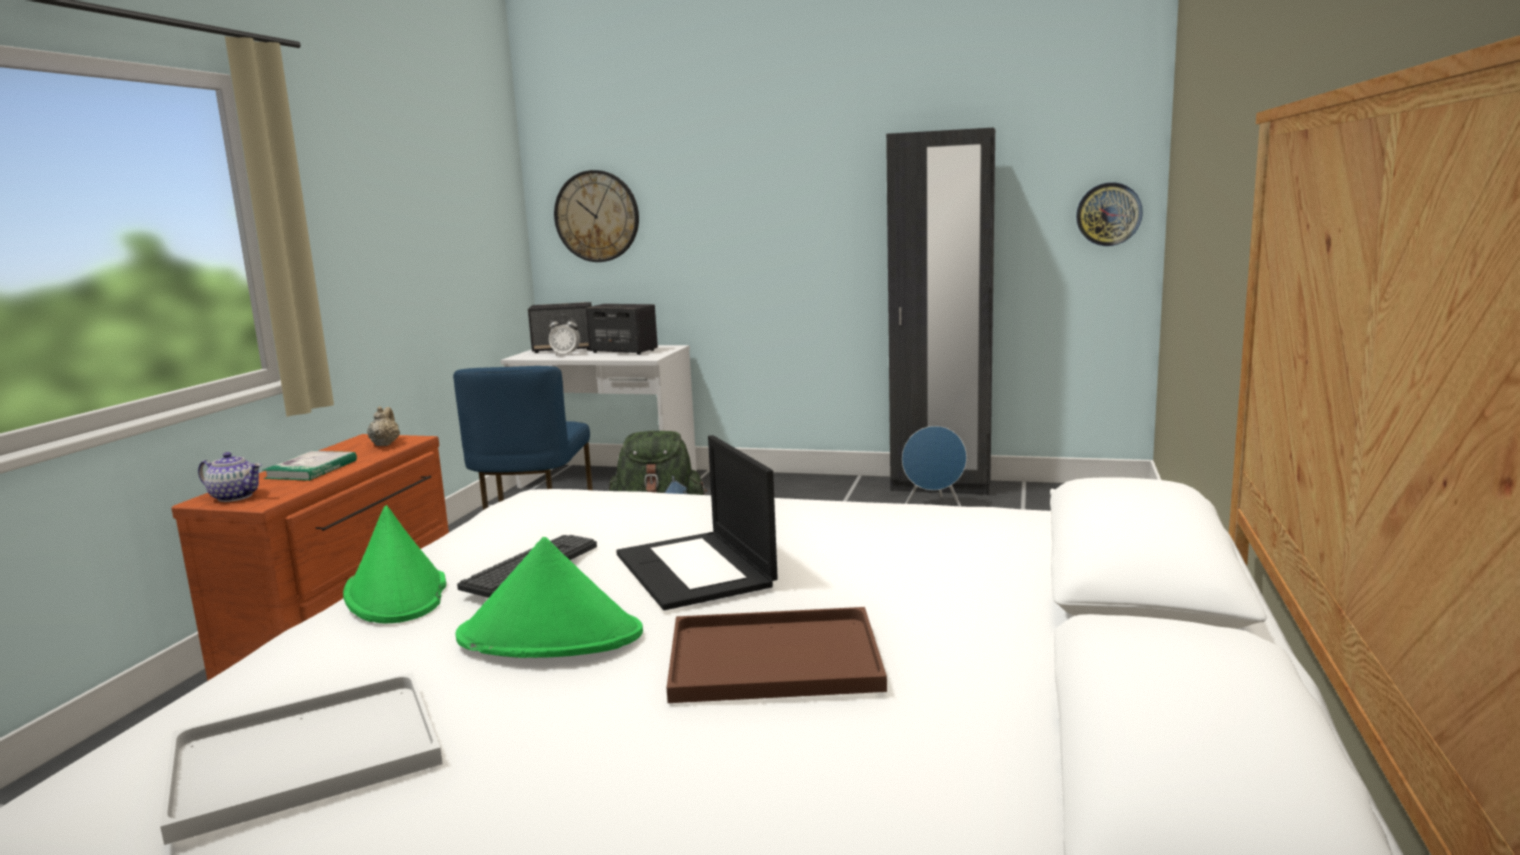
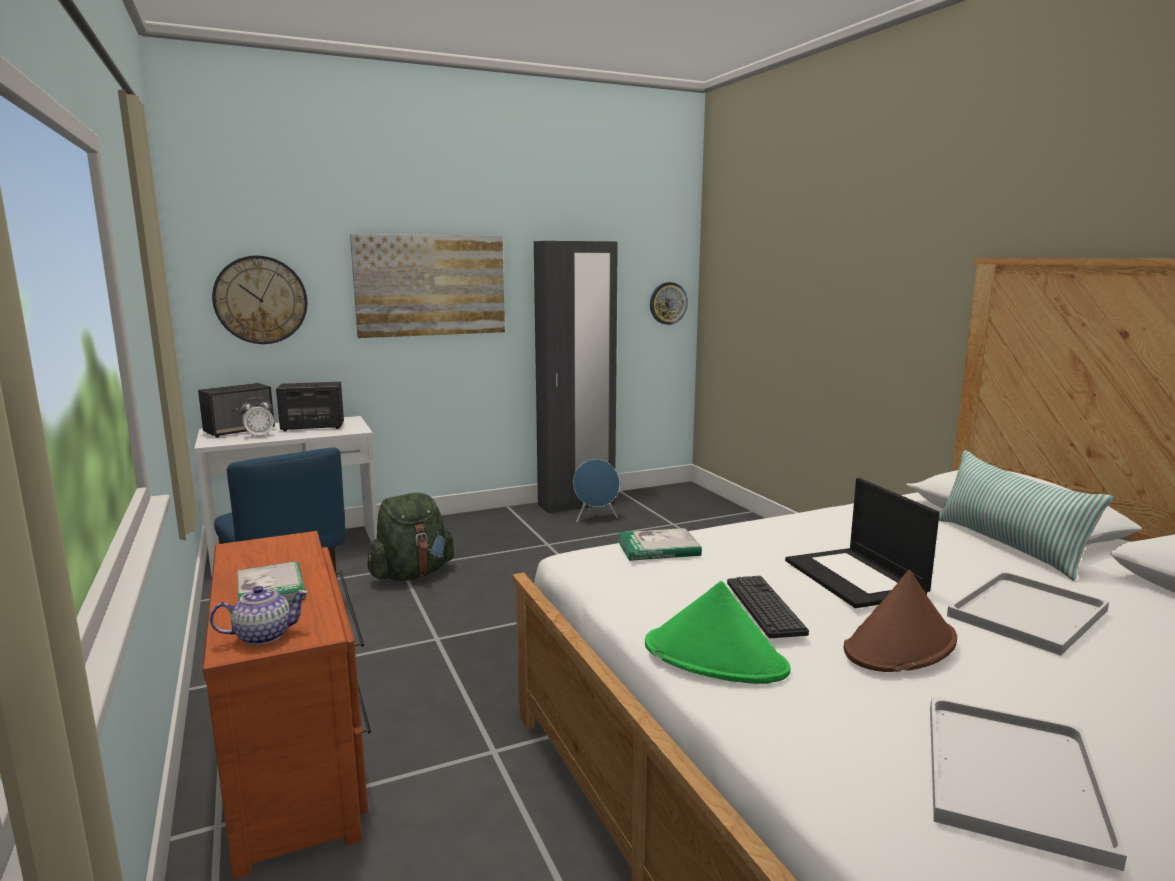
camera: 40 degrees left, 0 degrees up
(385, 444) = (282, 548): beige teapot -> none
(551, 636) = (900, 645): green hat -> brown hat
(599, 498) = (658, 548): none -> book
(696, 570) = (856, 578): laptop -> laptop turned 45 degrees clockwise
(767, 196) = (431, 285): none -> picture
(778, 657) = (1027, 612): brown tray -> white tray
(1022, 595) = (1008, 546): none -> pillow

